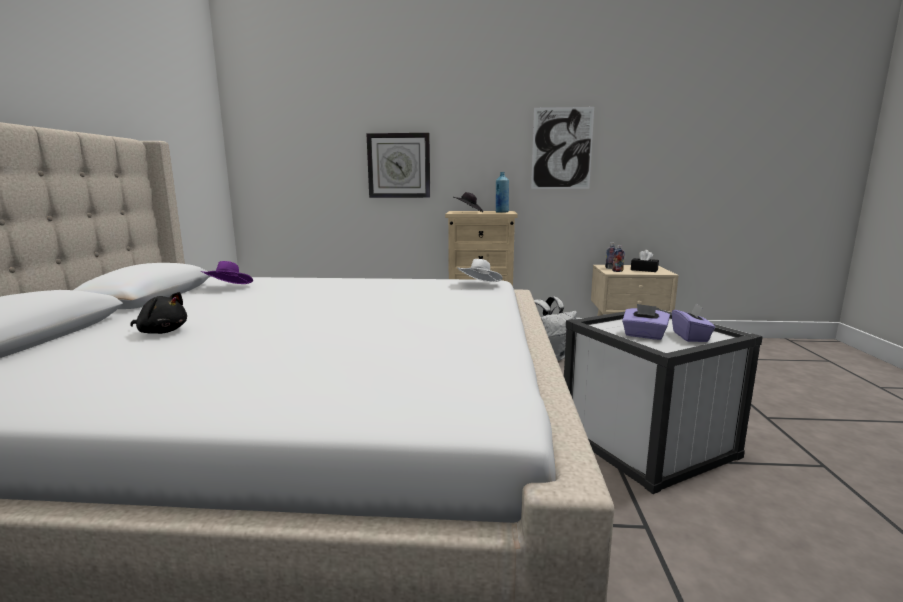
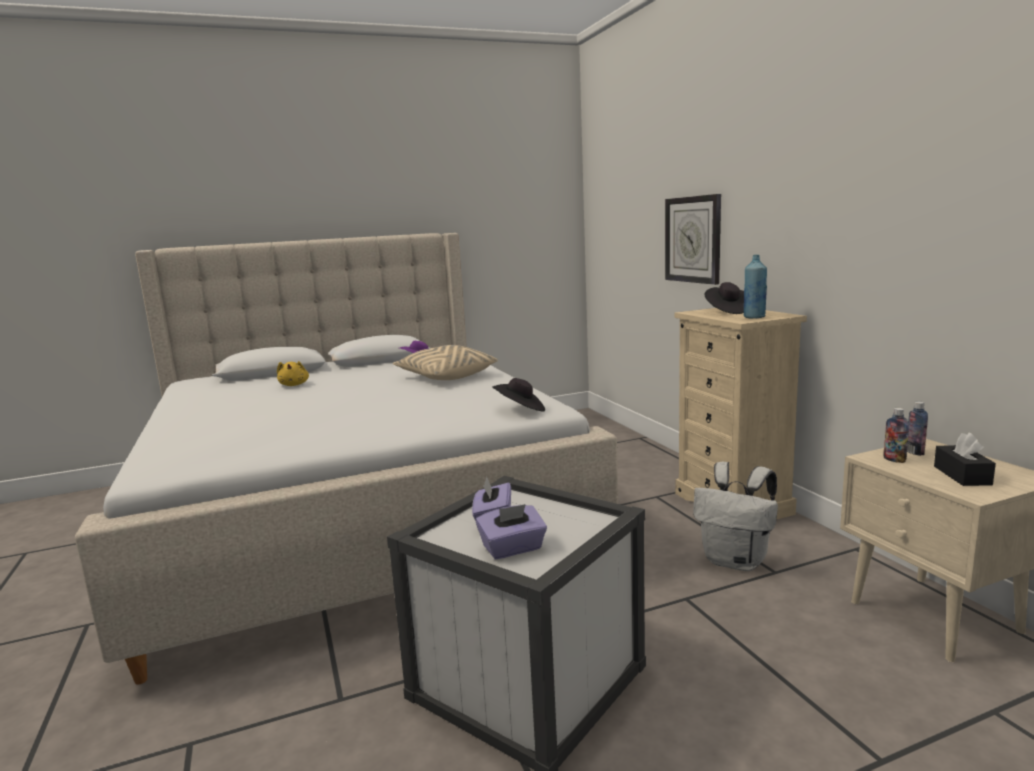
camera: 65 degrees right, 0 degrees up
(162, 332) = (294, 385): black plush toy -> yellow plush toy
(315, 287) = (445, 376): none -> beige pillow
(479, 285) = (520, 410): white hat -> black hat
(562, 148) = (882, 210): picture -> none

